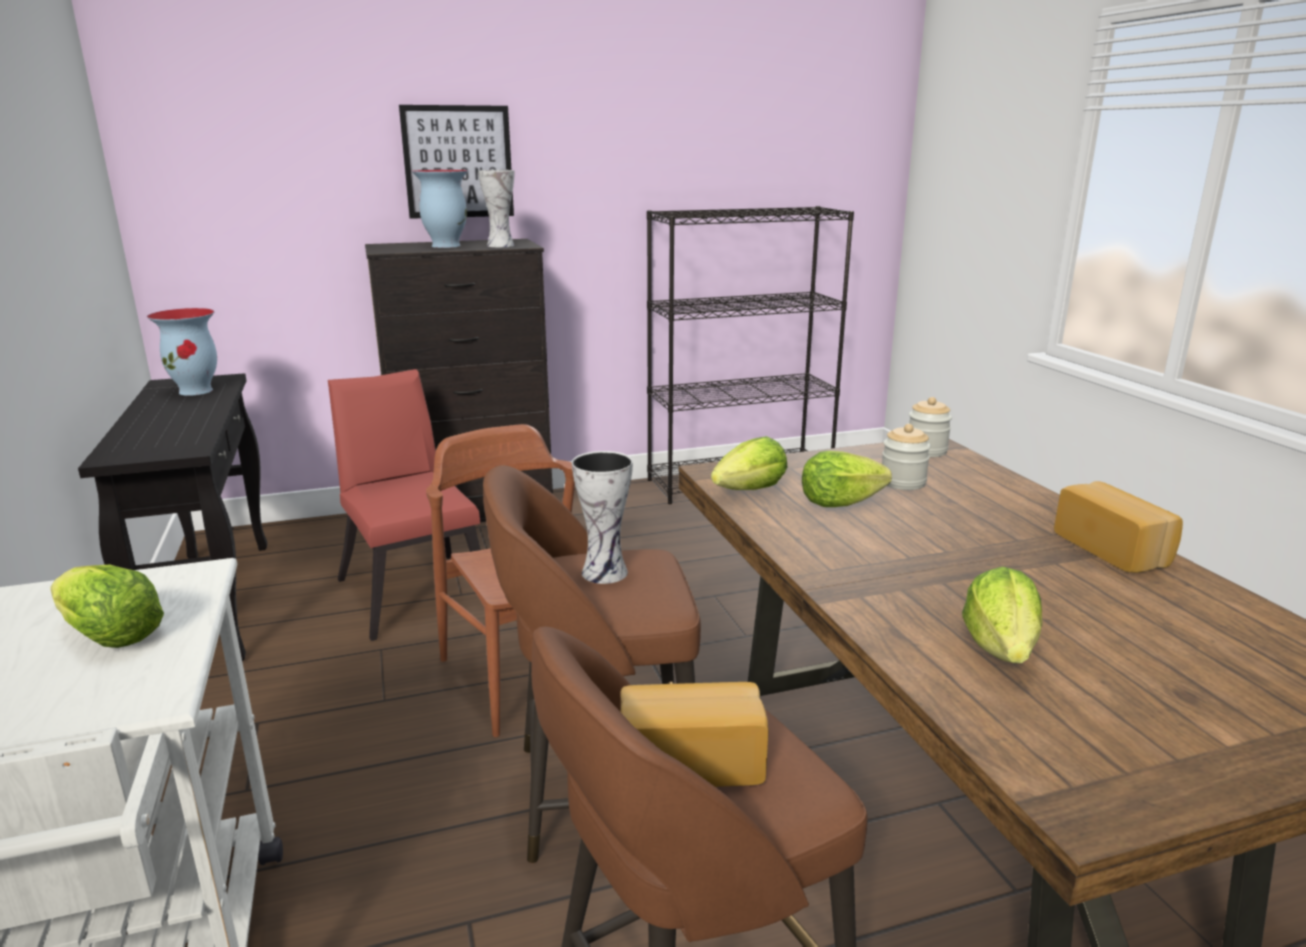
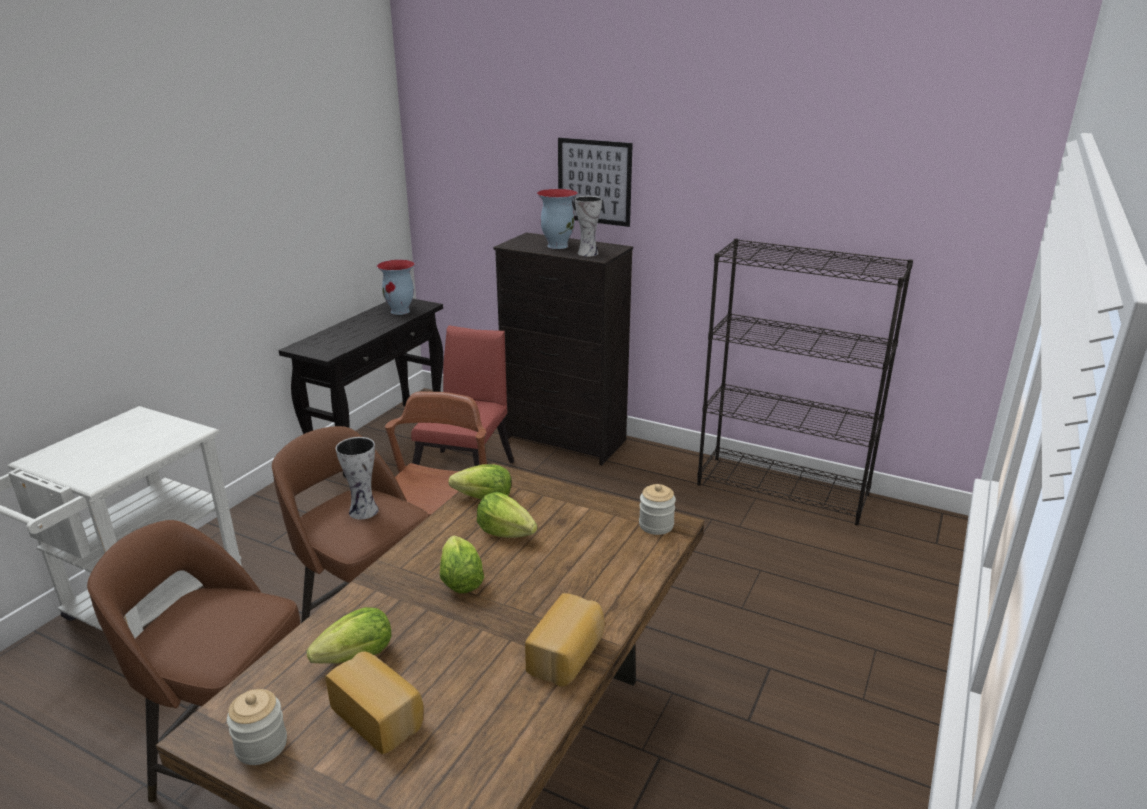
camera: 45 degrees right, 5 degrees up
(111, 637) = (129, 449): lettuce -> lettuce (460, 581)
(690, 759) = (208, 617): bread -> bread (379, 715)
(902, 482) = (576, 539): jar -> jar (261, 745)

